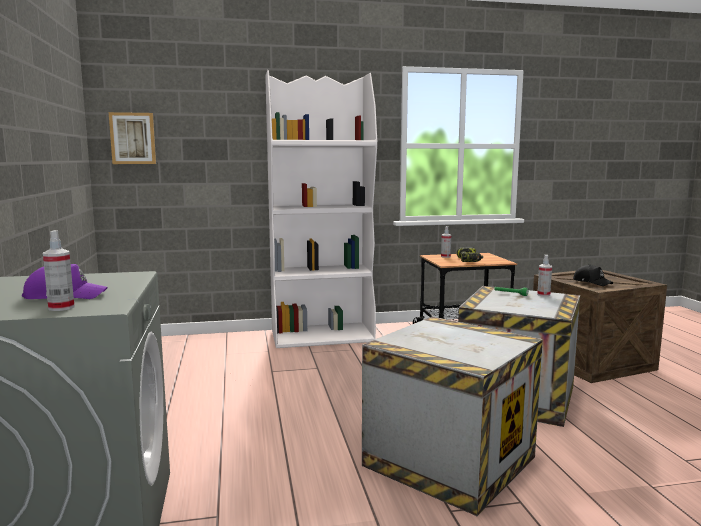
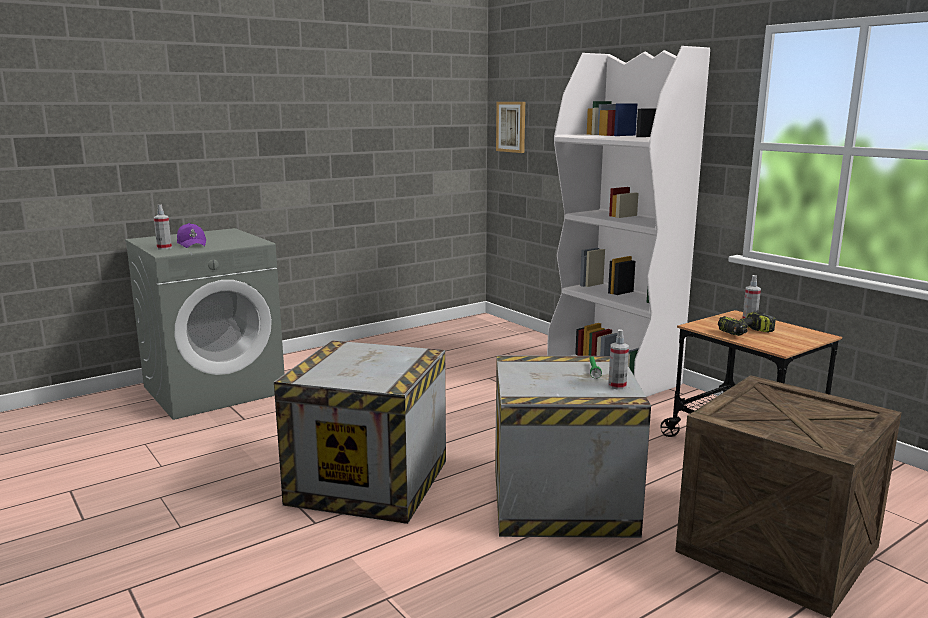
camera: 65 degrees right, 5 degrees up
(592, 282) = (765, 411): black cap -> none

